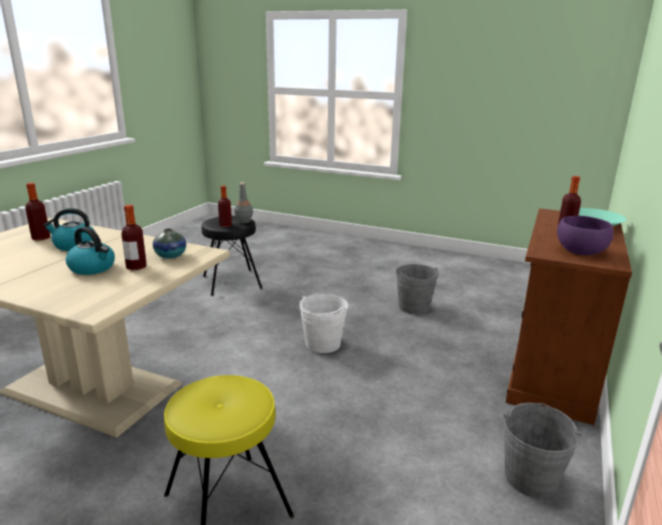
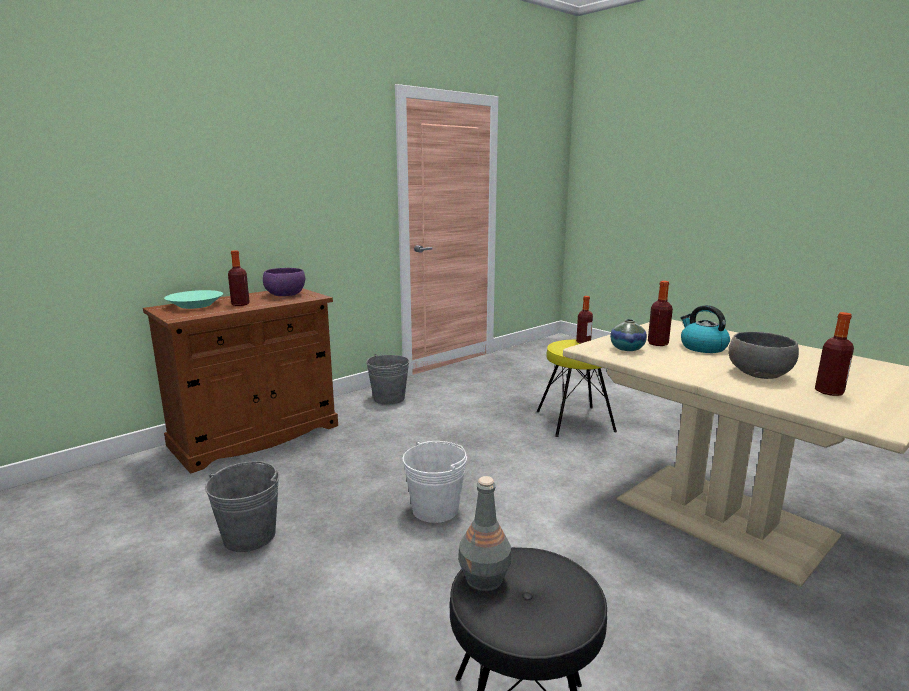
camera: 155 degrees left, 5 degrees down
(74, 245) = (758, 374): kettle -> grey bowl
(225, 225) = (539, 565): bottle -> bottle (583, 342)

